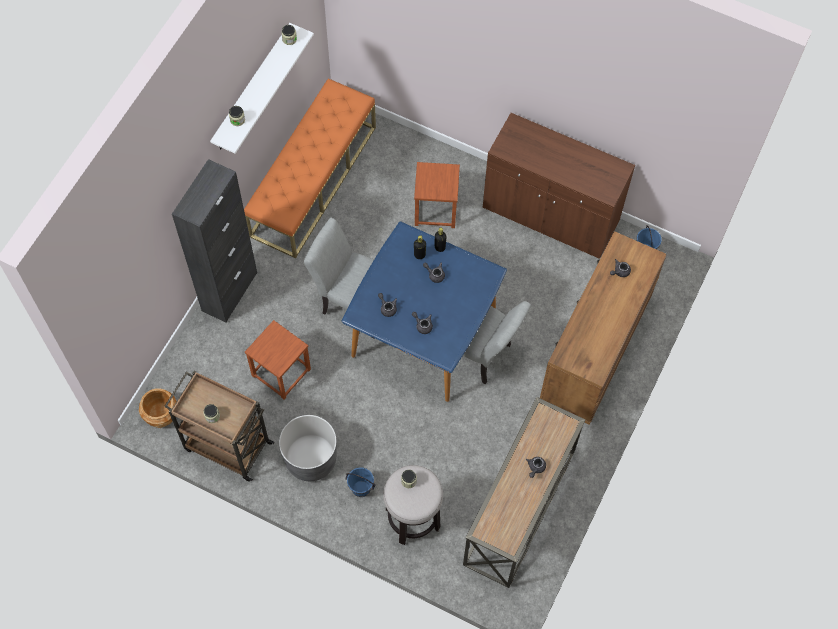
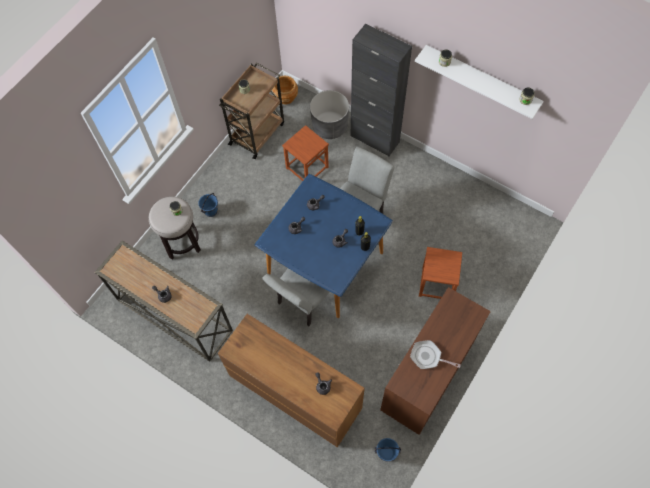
camera: 100 degrees right, 0 degrees up
(310, 459) = (239, 182): grey planter -> grey planter (329, 126)
(313, 180) = (467, 197): orange bench -> none
(572, 168) = (428, 357): none -> frying pan

